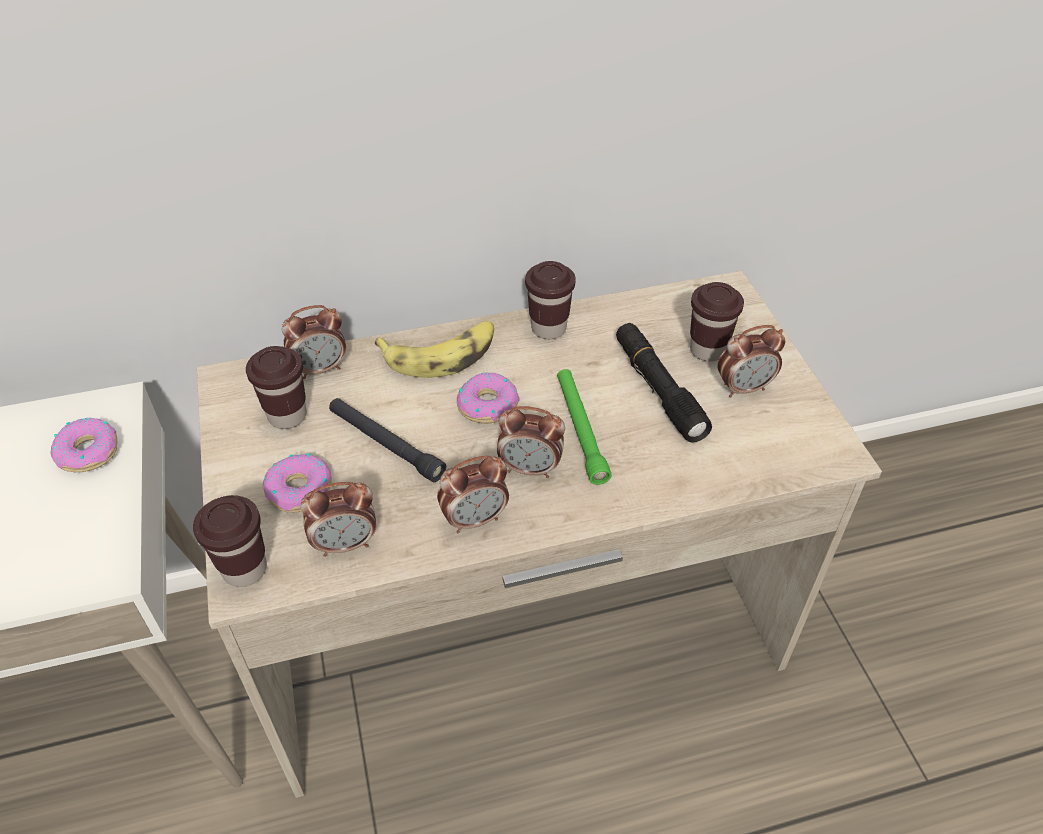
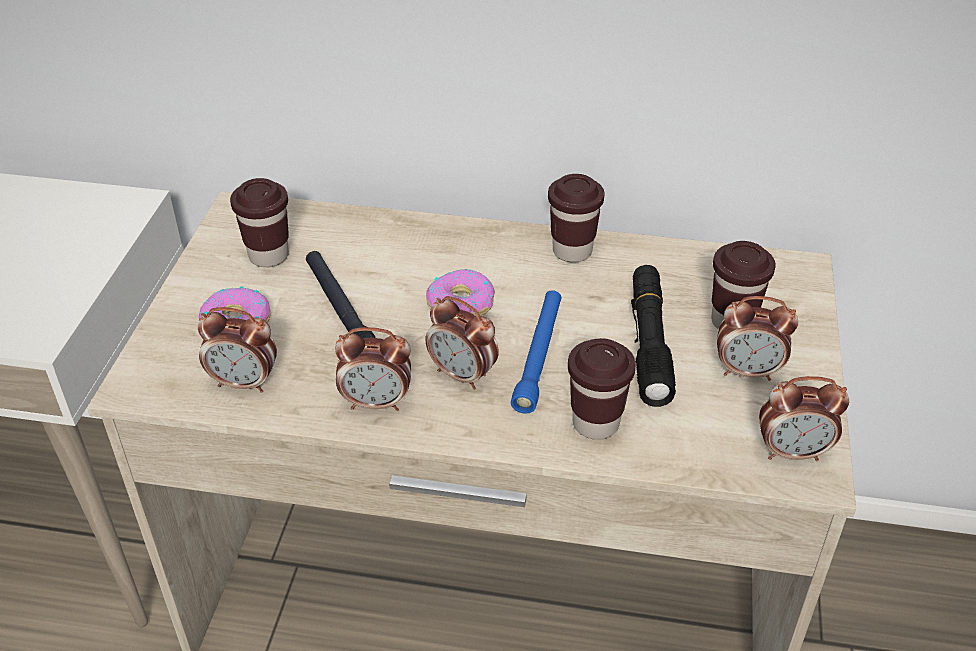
camera: 25 degrees right, 5 degrees down
(89, 451) = (88, 235): donut -> none
(244, 569) = (145, 373): brown cup -> brown cup (595, 423)
(320, 369) = (326, 224): alarm clock -> alarm clock (792, 452)
(441, 354) = (447, 244): banana -> none
(580, 430) = (538, 356): green flashlight -> blue flashlight

